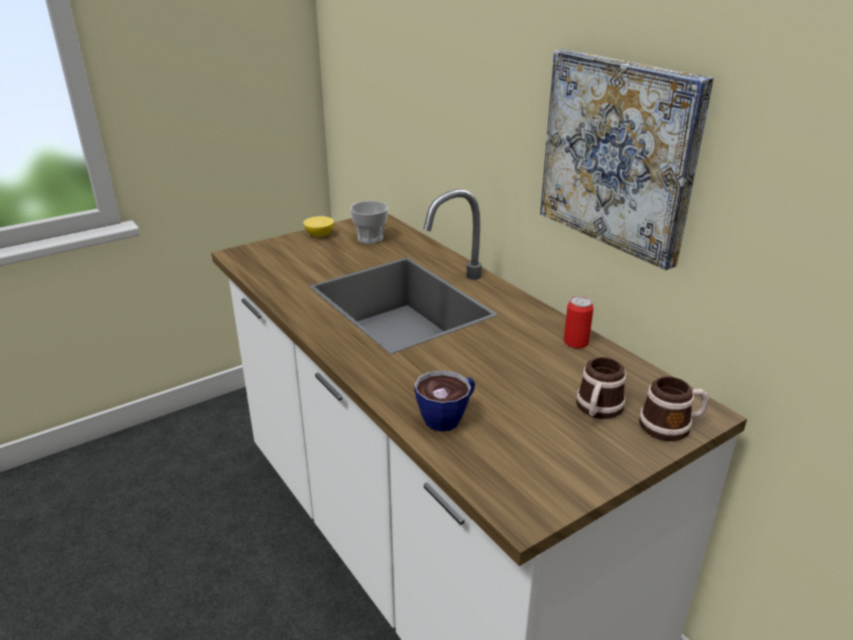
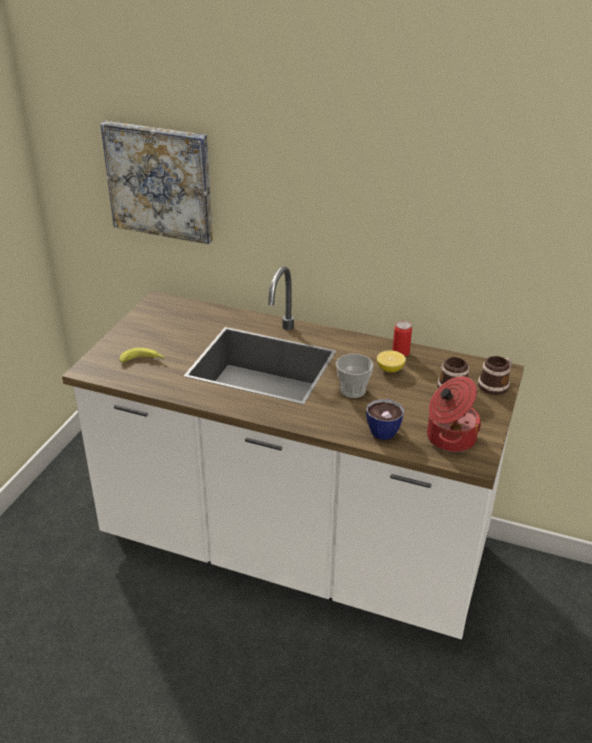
camera: 35 degrees left, 5 degrees up
(293, 261) = (143, 360): none -> banana
(319, 235) = (131, 330): lemon -> lemon (390, 369)
(370, 238) = (176, 320): cup -> cup (353, 390)
(522, 464) = (449, 438): none -> cooking pot
(619, 154) = (408, 223): picture -> picture (160, 181)

